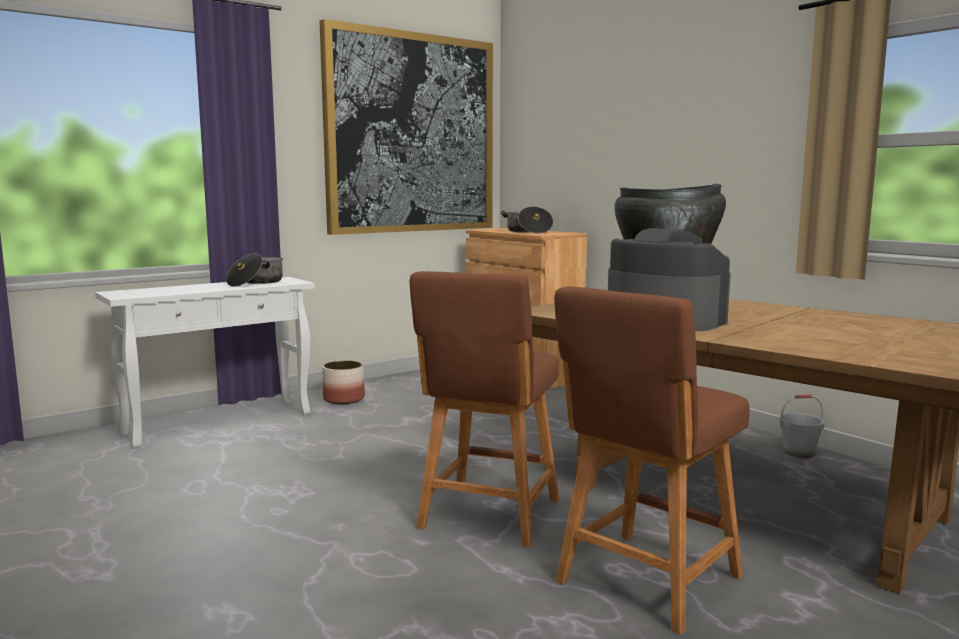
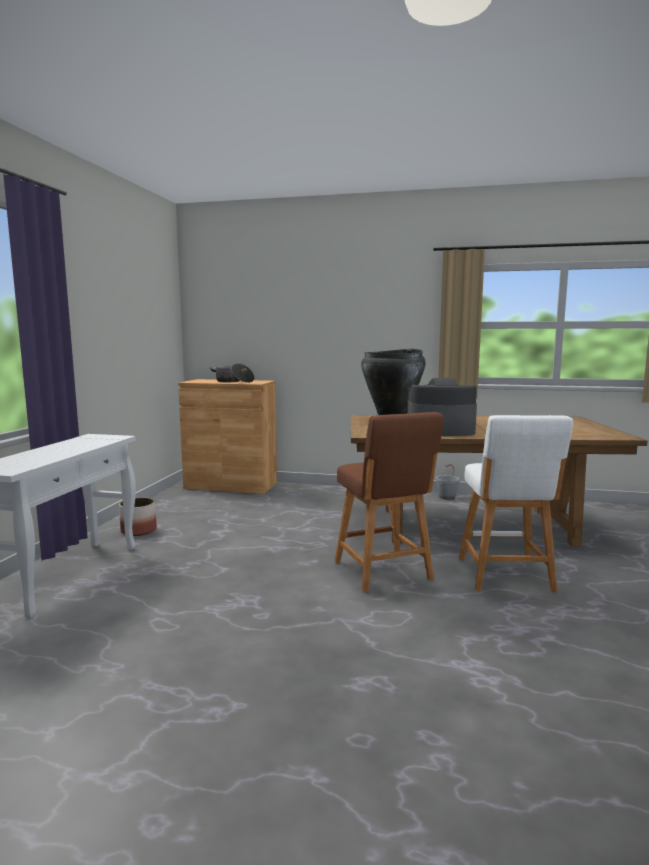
camera: 40 degrees left, 0 degrees up
(256, 282) = (84, 442): cooking pot -> none
(411, 134) = (137, 307): picture -> none
(644, 582) = (506, 576): brown stool -> white stool

